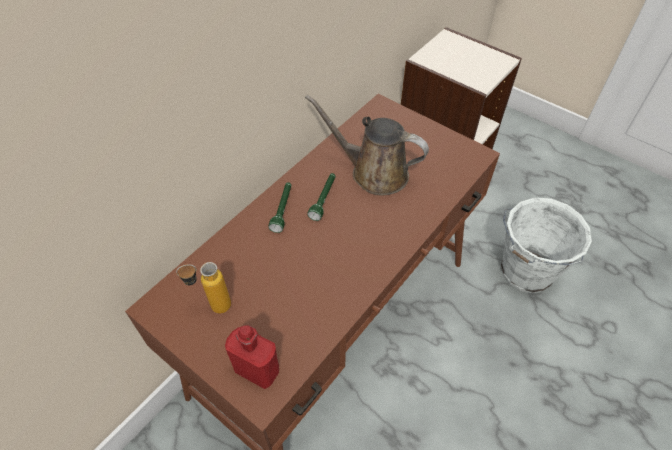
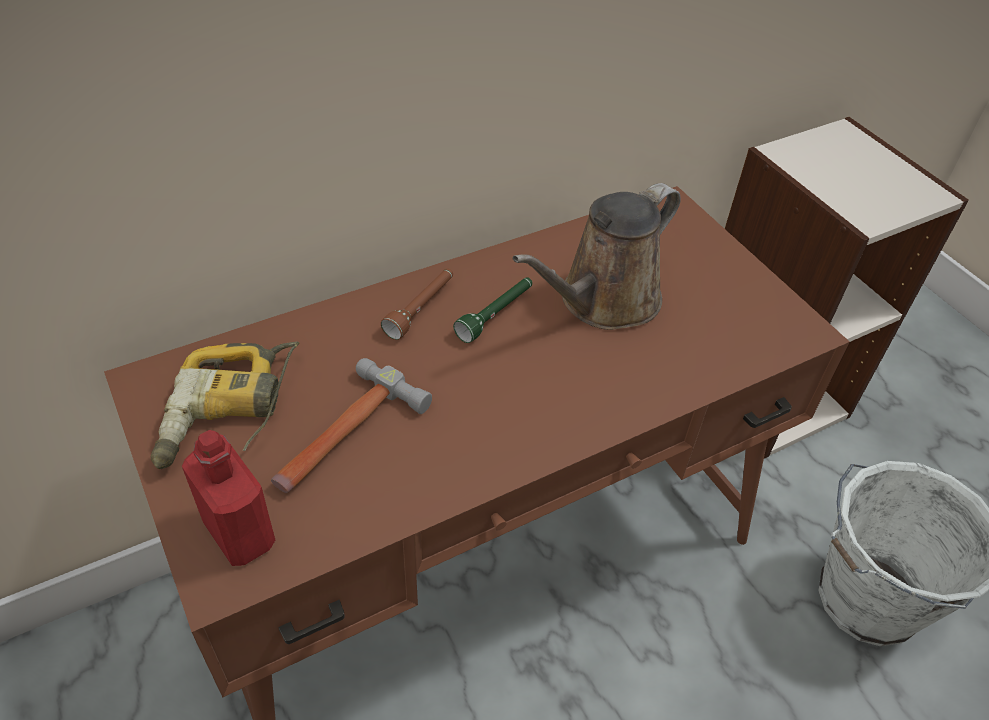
camera: 20 degrees right, 5 degrees down
(212, 308) = (229, 414): bottle -> power drill
(282, 210) = (421, 309): green flashlight -> brown flashlight
(282, 296) = (344, 437): none -> hammer
(374, 172) = (603, 301): brown watering can -> brown watering can turned 90 degrees counterclockwise

